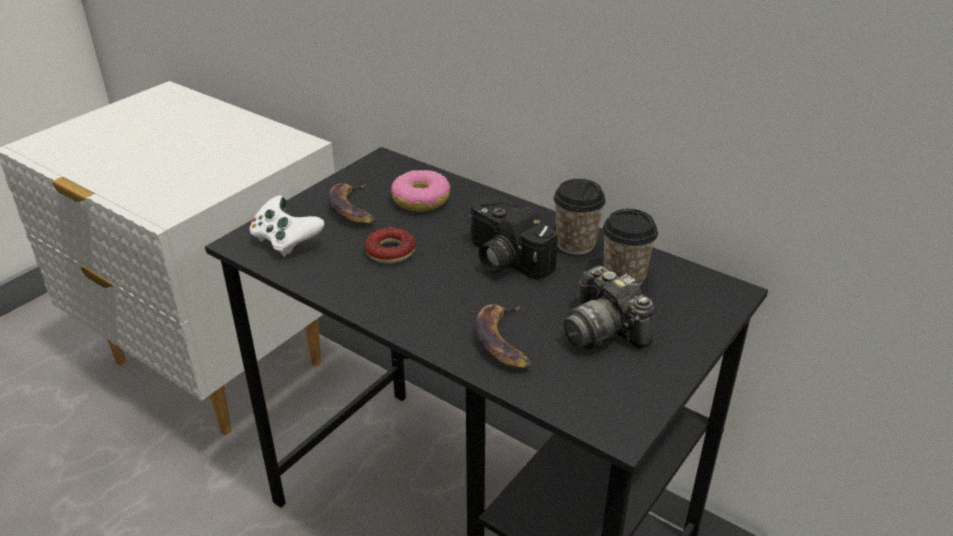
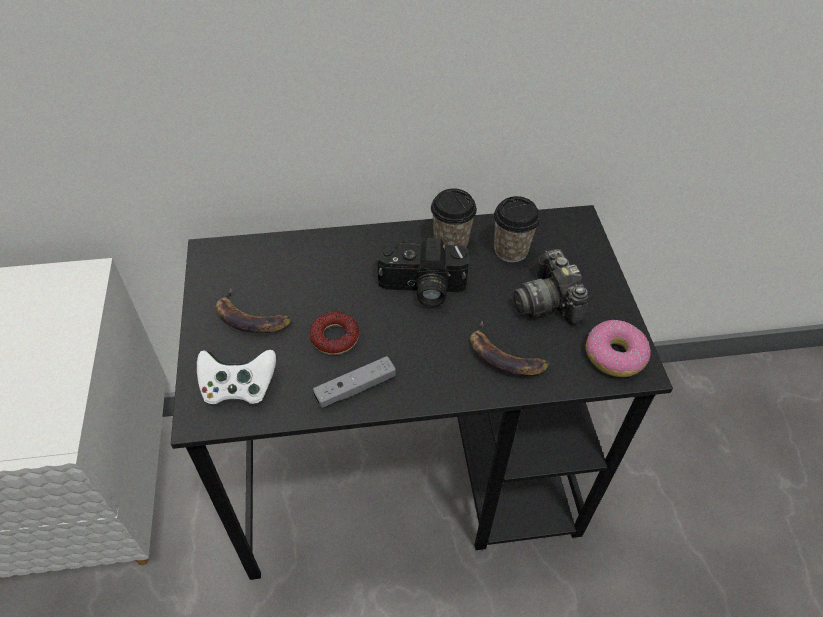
camera: 45 degrees left, 15 degrees up
(358, 288) = (355, 388): none -> grey game controller
(421, 200) = (295, 274): donut -> donut (615, 355)
(604, 330) = (548, 302): camera -> camera turned 60 degrees clockwise

